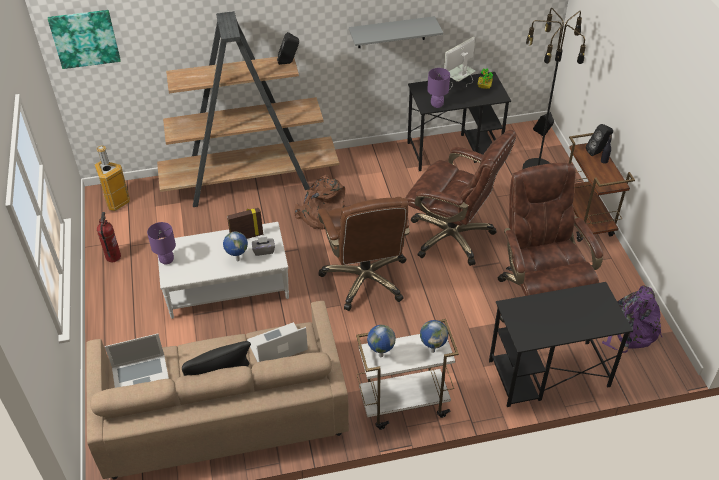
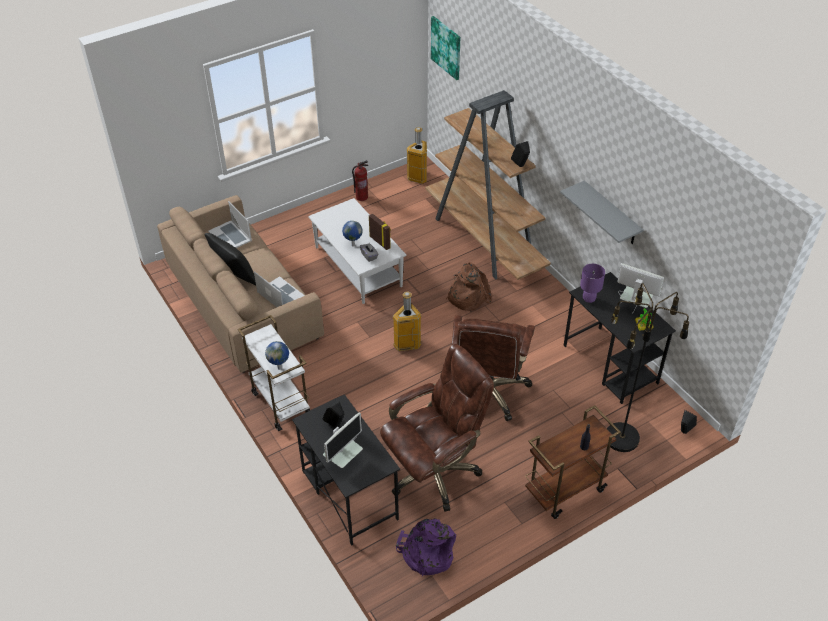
camera: 70 degrees right, 0 degrees up
(166, 260) = (336, 209): purple table lamp -> none
(365, 278) = (407, 344): brown office chair -> trash can
(380, 355) = (264, 338): globe -> none
(586, 321) = (343, 461): none -> monitor
(597, 152) = (594, 439): black speaker -> black speaker (336, 426)

